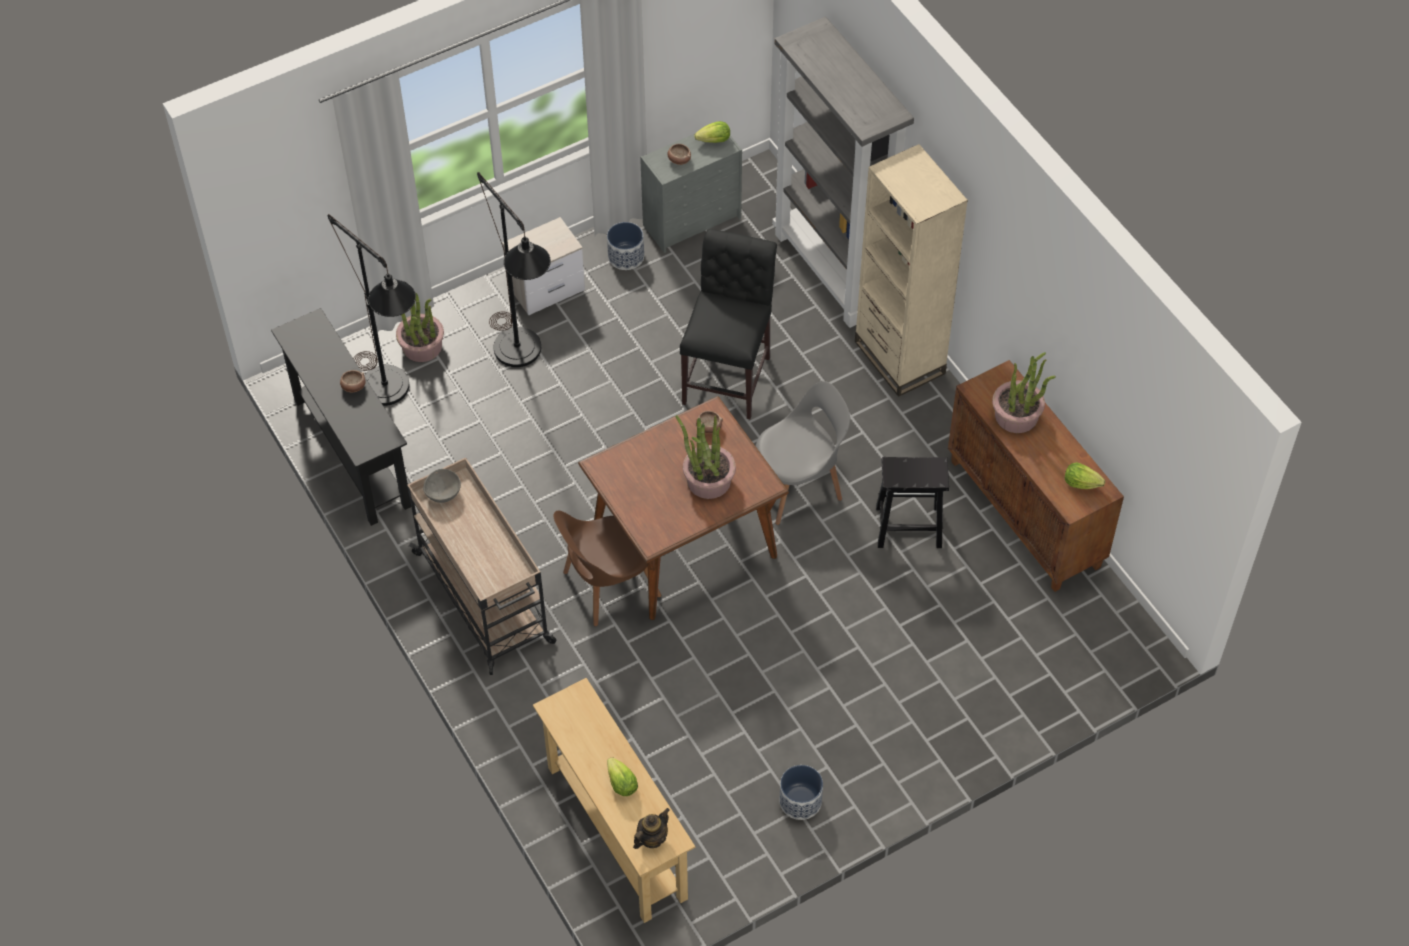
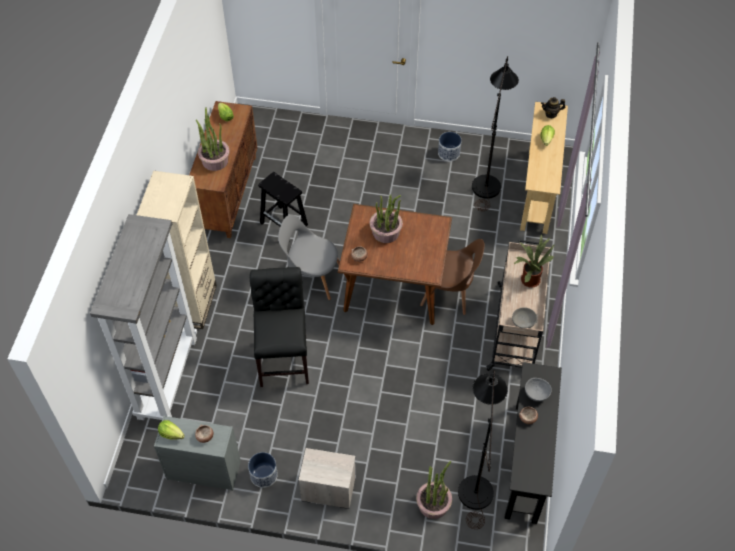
camera: 140 degrees left, 0 degrees up
(363, 418) = (536, 394): none -> grey bowl
(480, 554) = (529, 278): none -> potted plant
(523, 358) = (382, 451): black floor lamp -> black floor lamp (487, 180)
(729, 375) = (284, 357): black chair -> black chair turned 120 degrees clockwise

